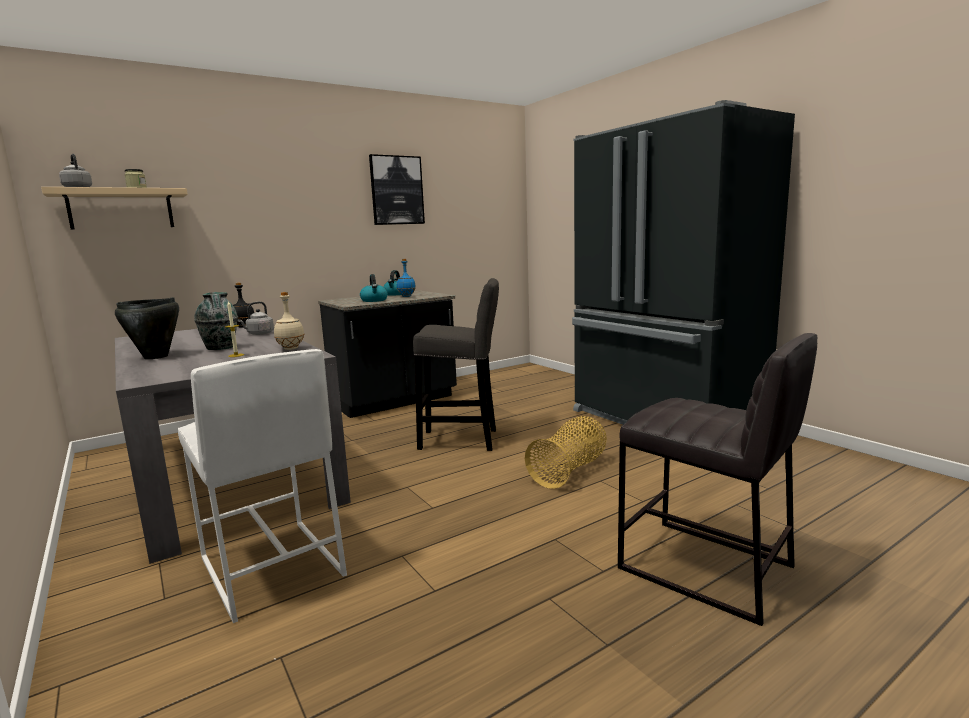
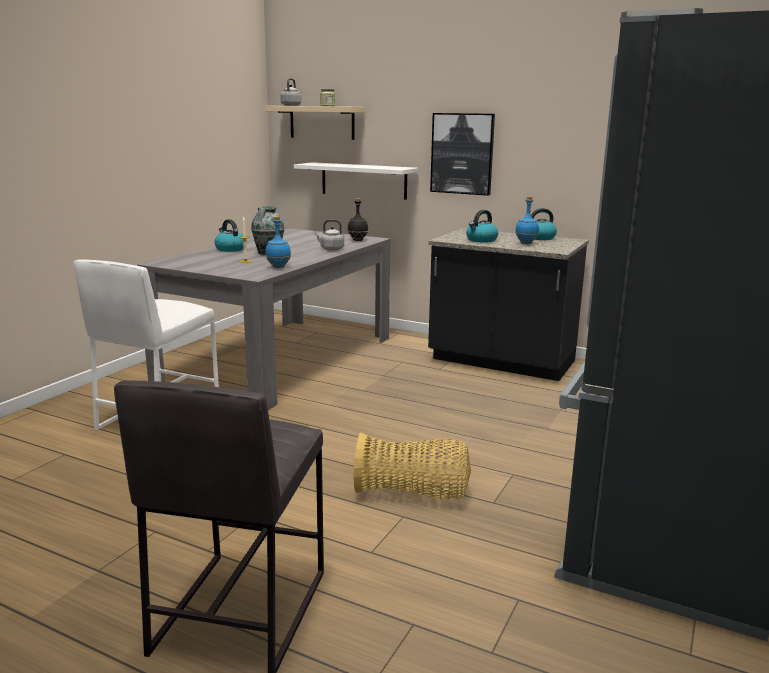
camera: 60 degrees right, 5 degrees up
(156, 357) = (230, 249): black cooking pot -> kettle
(194, 270) = (363, 180): none -> white shelf
(290, 348) = (278, 267): beige bottle -> blue bottle
(396, 190) = (581, 106): picture -> picture (462, 153)
(463, 440) = (436, 420): grey stool -> none

